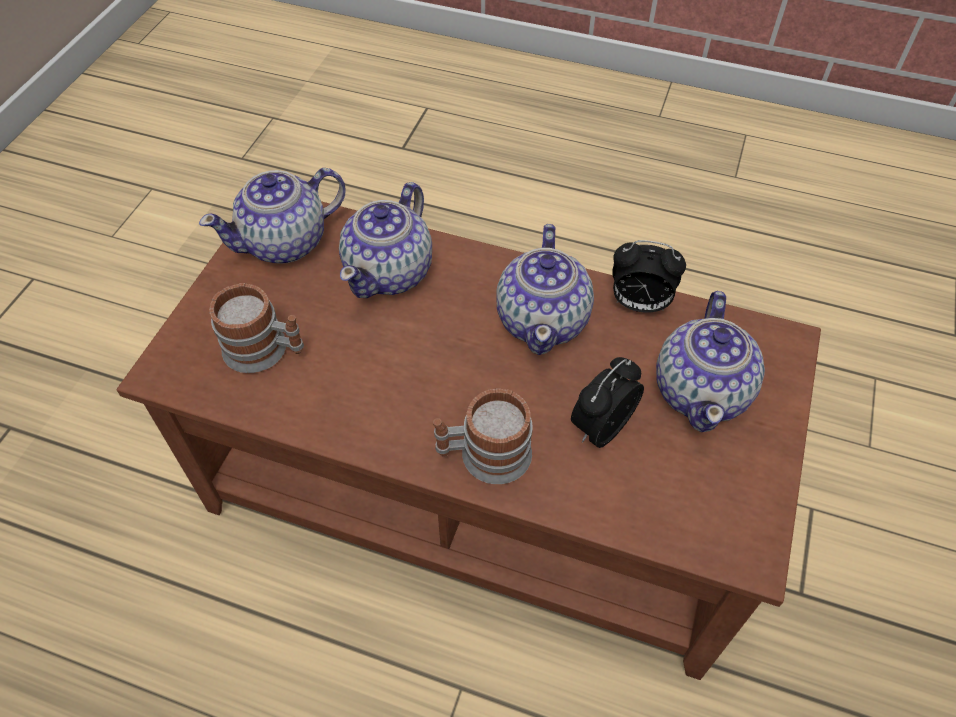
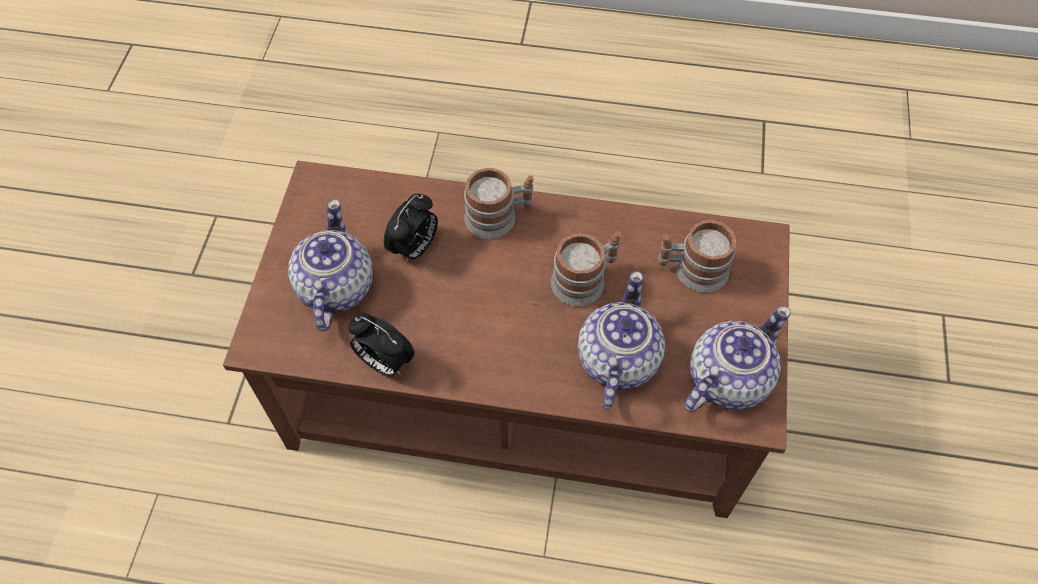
camera: 170 degrees right, 5 degrees up
(395, 358) = (585, 279): none -> mug
(543, 320) = (468, 333): teapot -> none
(639, 304) = (384, 362): alarm clock -> alarm clock turned 150 degrees counterclockwise

